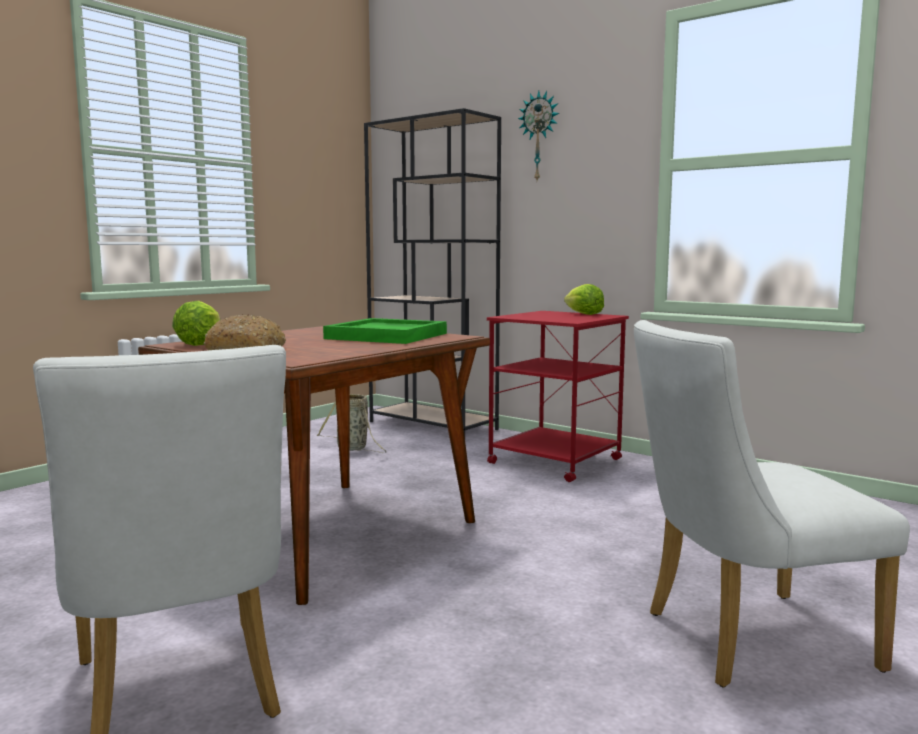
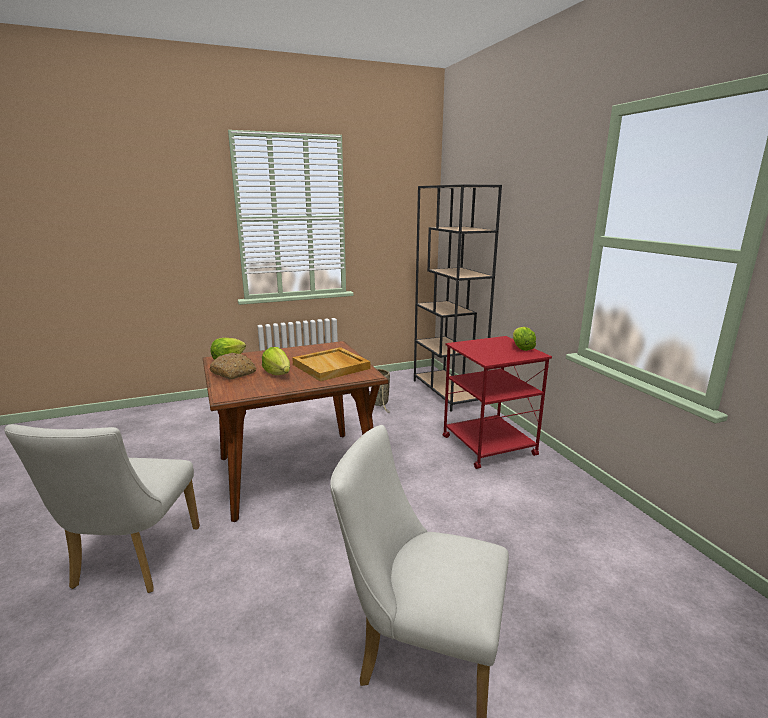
camera: 30 degrees right, 10 degrees up
(323, 344) = (278, 373): none -> lettuce
(388, 336) = (332, 366): green tray -> beige tray
(539, 137) = (524, 202): wall clock -> none

